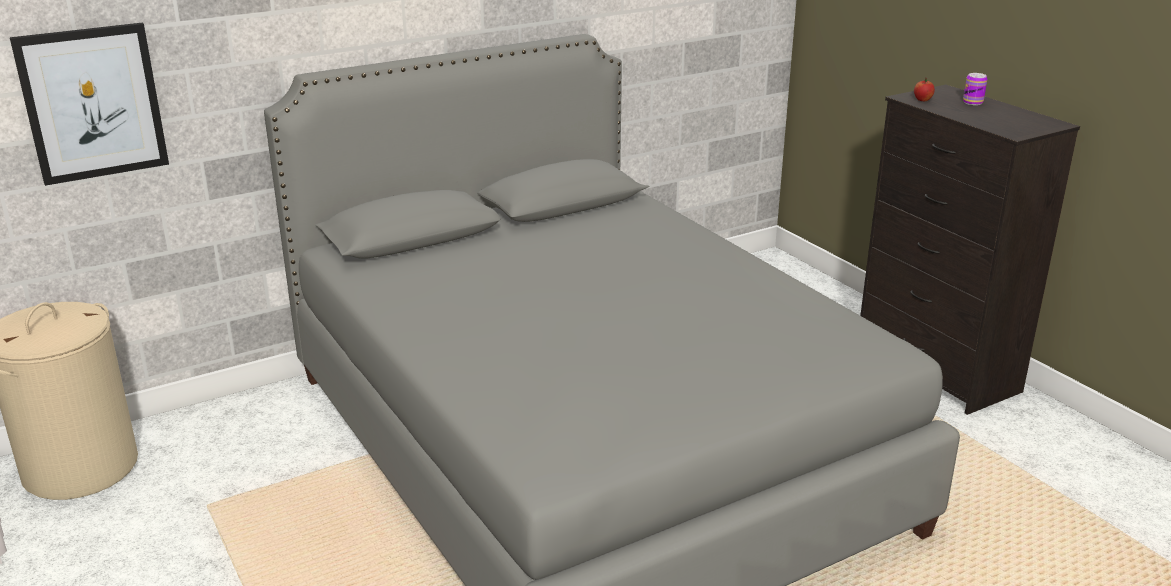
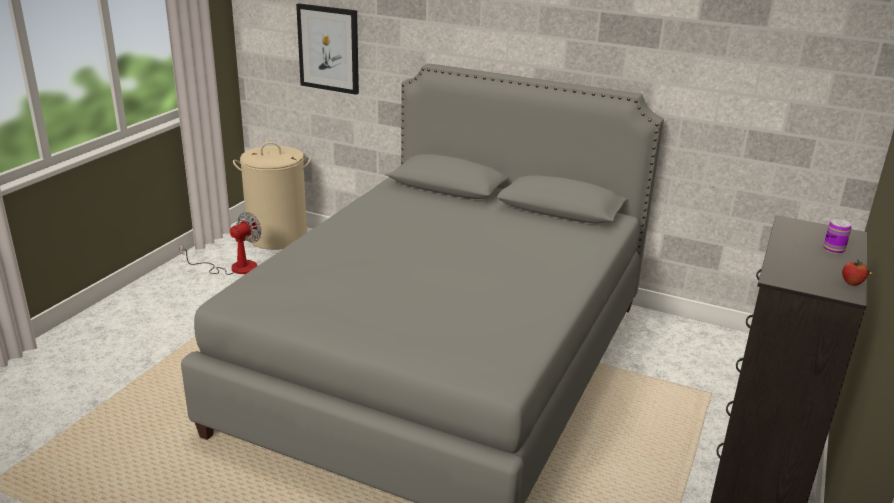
camera: 55 degrees right, 0 degrees up
(112, 541) = (234, 268): none -> fan
(922, 100) = (795, 229): apple -> apple (851, 283)

